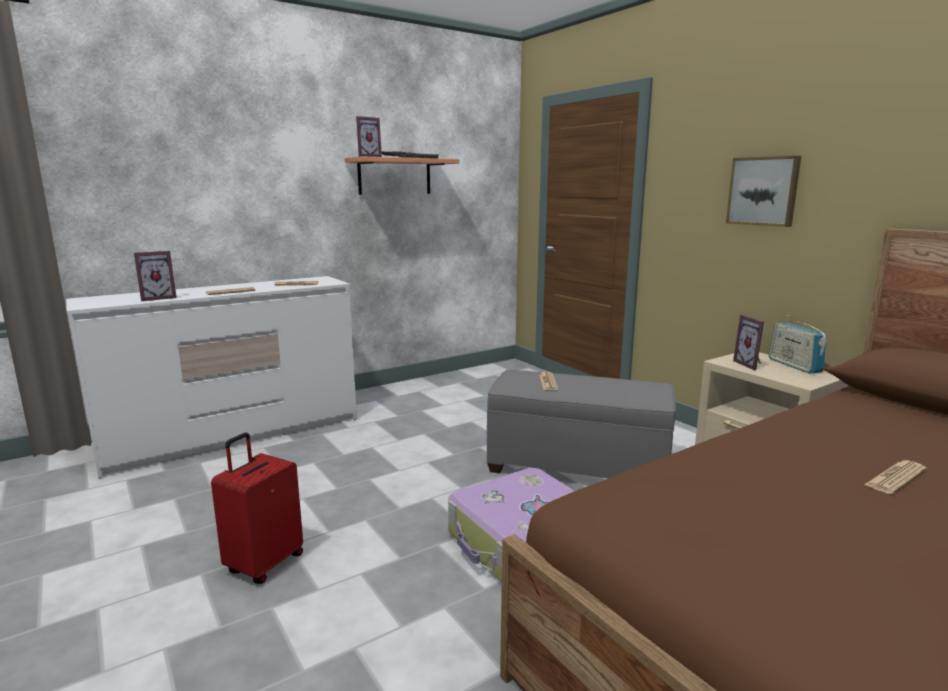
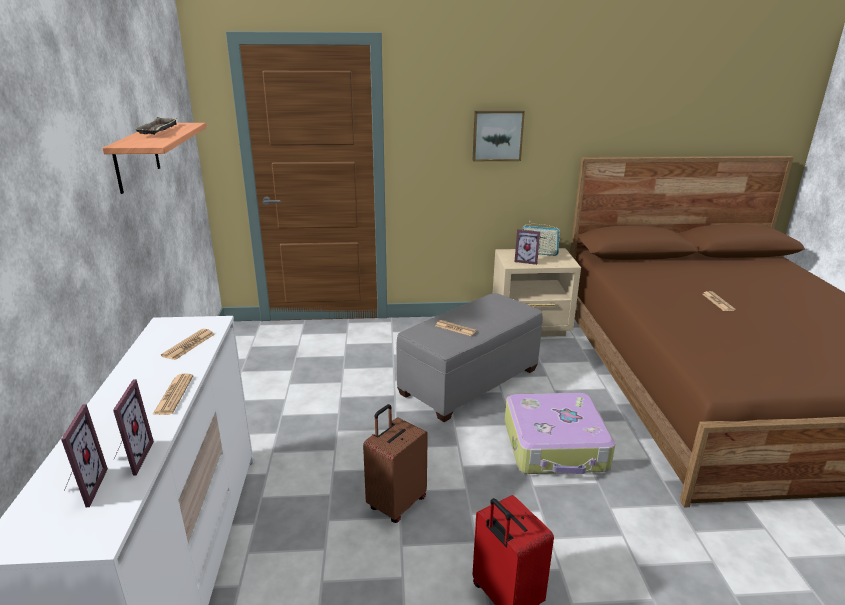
camera: 60 degrees left, 10 degrees up
(353, 482) = (396, 503): none -> brown suitcase
(367, 157) = (138, 142): picture frame -> picture frame (82, 489)

